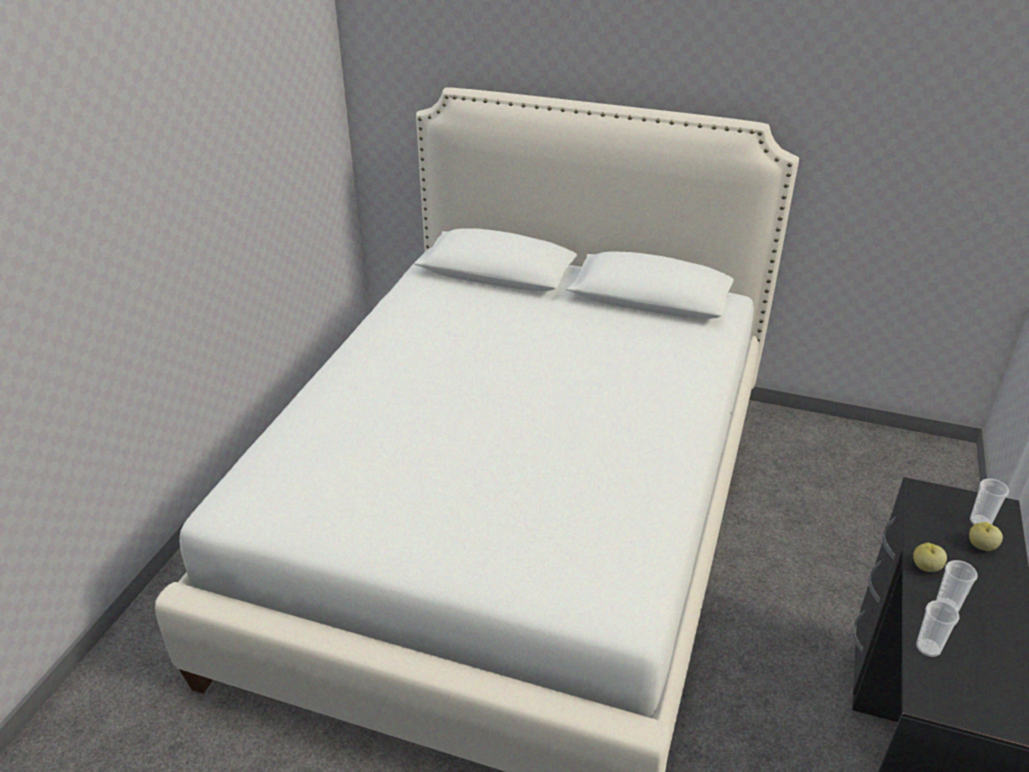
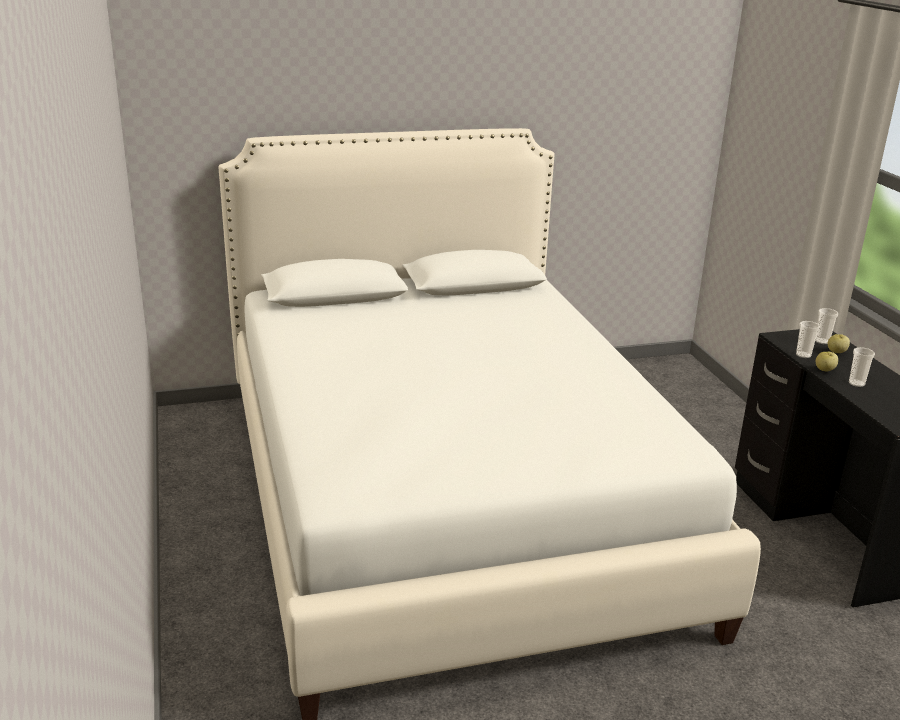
camera: 35 degrees left, 10 degrees down
(928, 648) = (872, 404): cup -> cup (803, 355)

